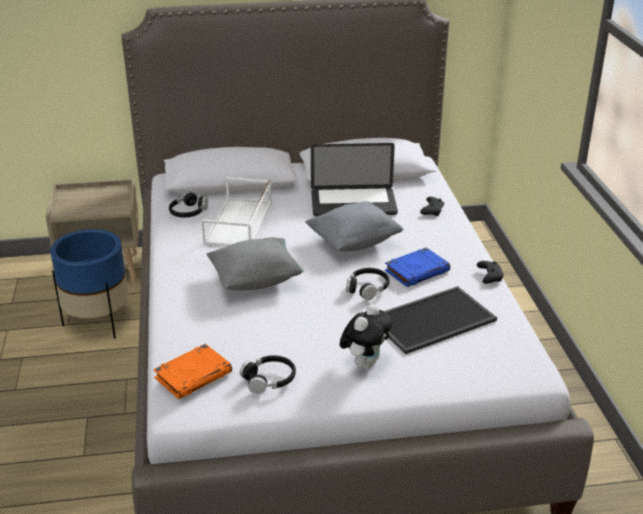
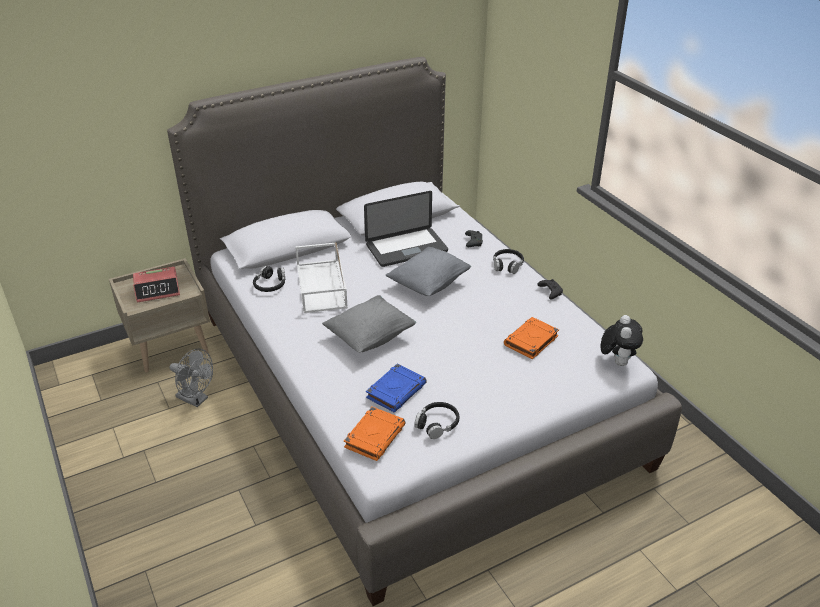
camera: 20 degrees left, 5 degrees up
(92, 202) = (157, 290): none -> alarm clock
(98, 322) = (196, 399): blue planter -> grey fan
(365, 363) = (501, 390): plush toy -> plush toy (617, 361)
(367, 288) = (464, 324): black headphones -> black headphones (507, 265)
(417, 271) = (493, 299): blue book -> blue book (396, 390)
(433, 321) = (531, 341): tray -> orange book

